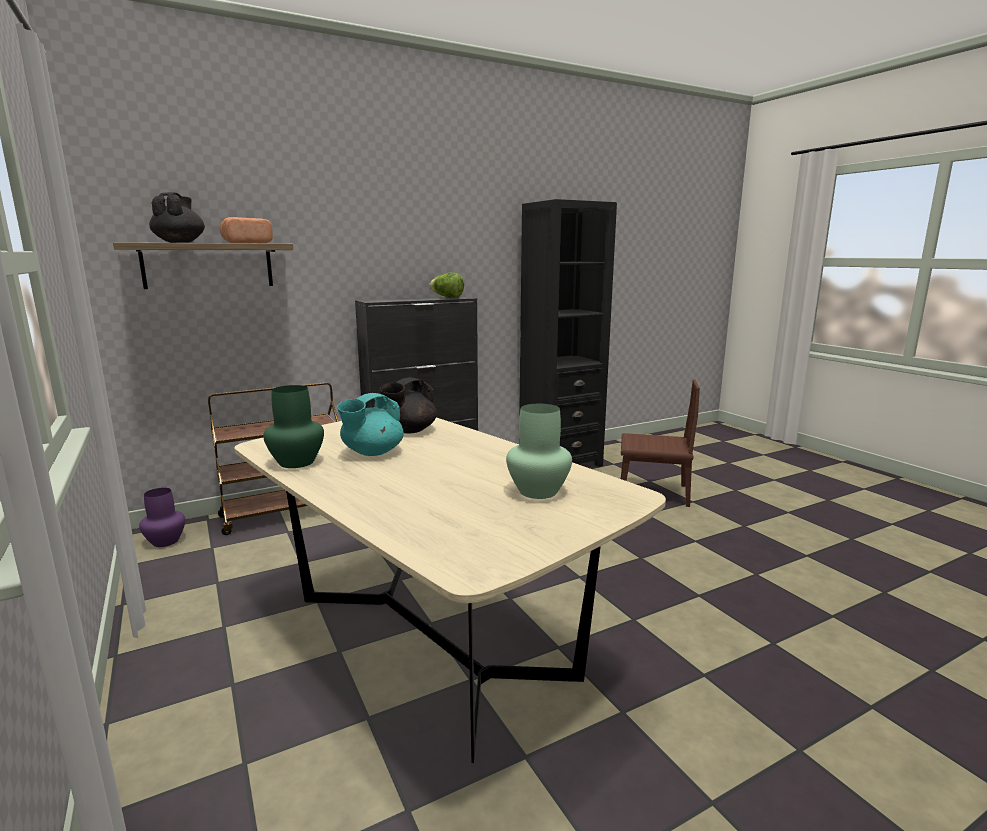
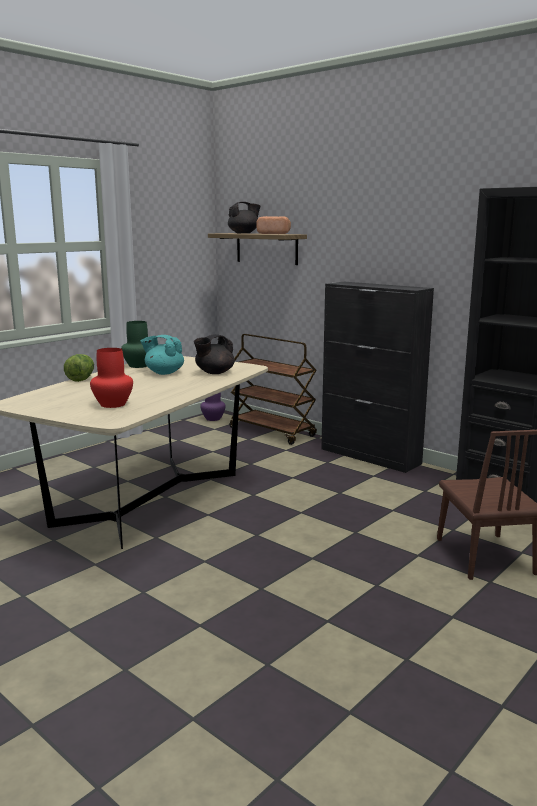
camera: 70 degrees right, 0 degrees up
(408, 430) = (214, 372): black teapot -> black teapot turned 60 degrees counterclockwise
(447, 297) = (404, 287): lettuce -> lettuce (81, 379)
(538, 491) = (112, 404): green vase -> red vase

